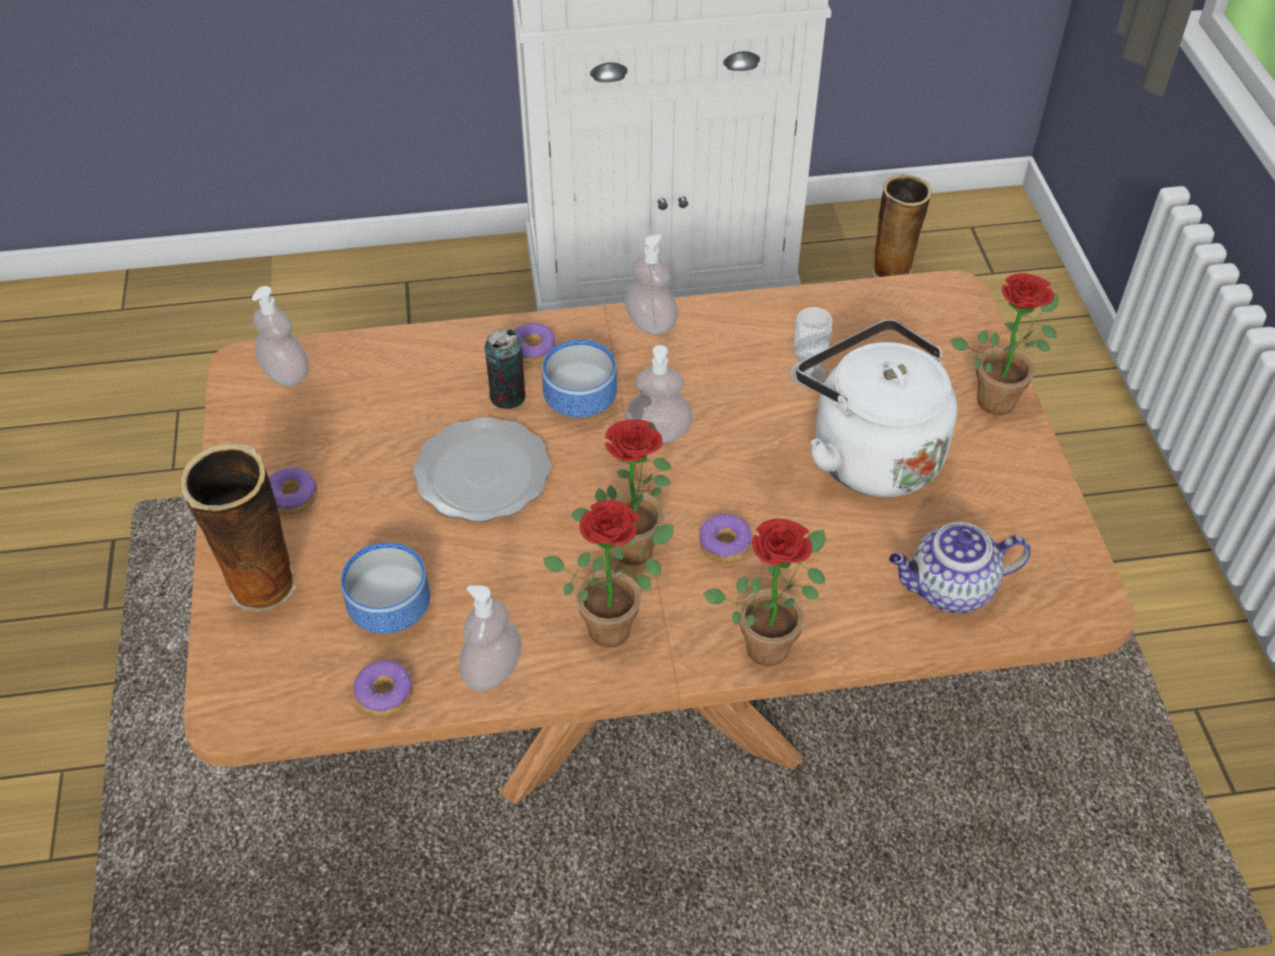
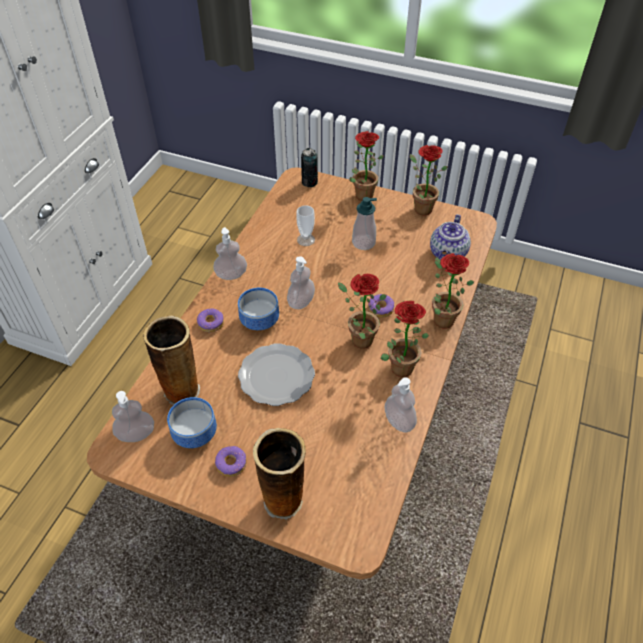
camera: 60 degrees left, 0 degrees up
(385, 694) = (388, 470): donut -> none
(394, 609) = (338, 446): bowl -> bowl (196, 431)
(508, 397) = (234, 346): can -> can (309, 182)
(869, 453) = (363, 243): white kettle -> soap dispenser
(893, 270) = (168, 226): vase -> vase (182, 390)
(1042, 495) = (419, 208): none -> potted plant

